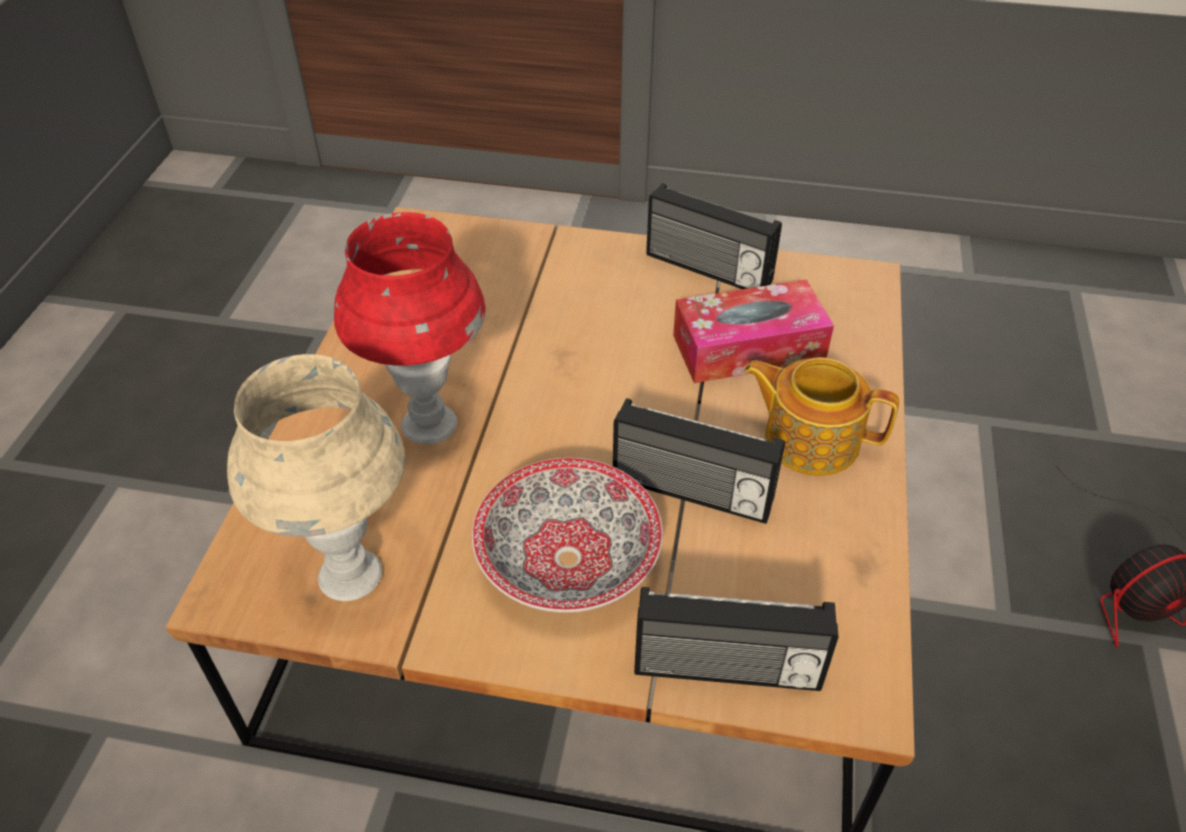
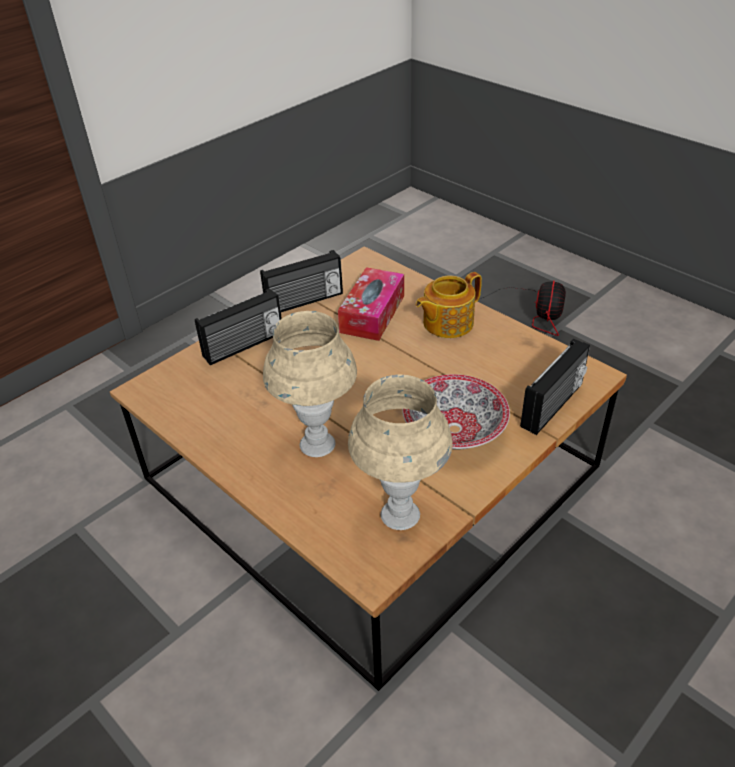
camera: 55 degrees left, 5 degrees down
(429, 425) = (317, 445): red table lamp -> beige table lamp
(691, 492) = (447, 372): radio -> radio (244, 345)

